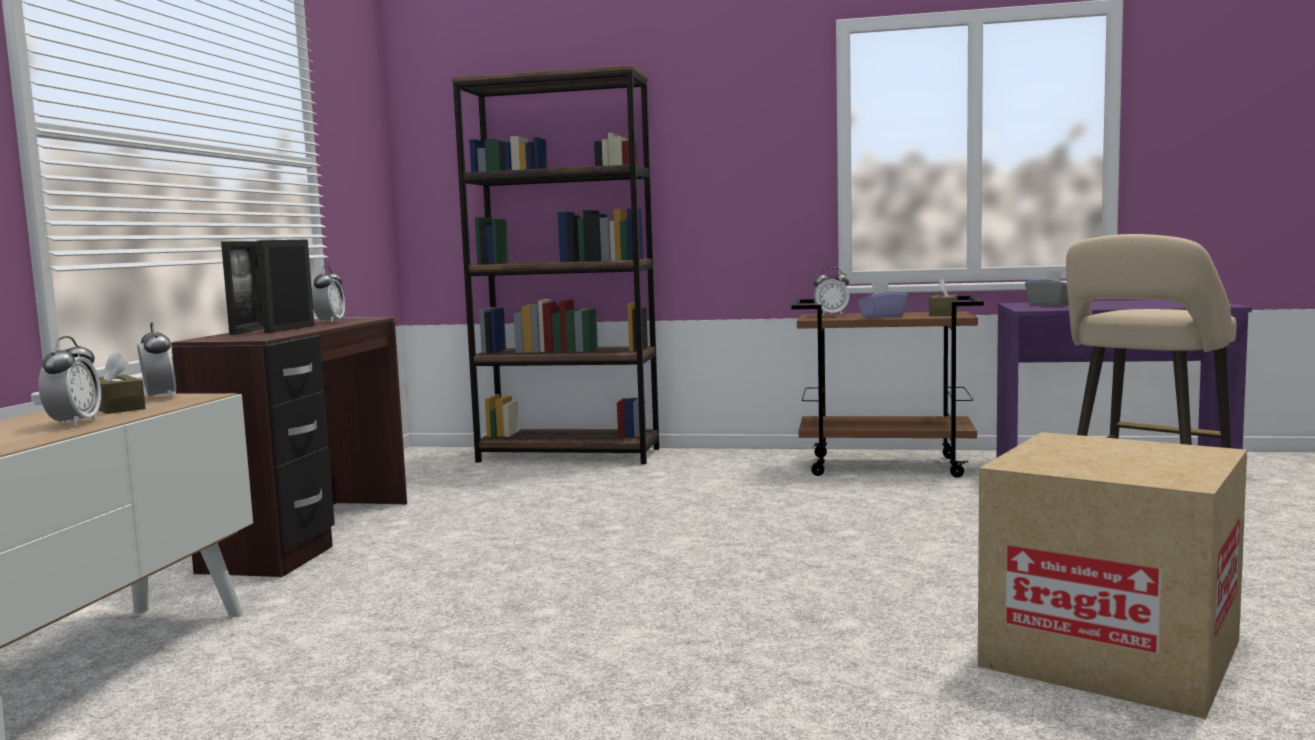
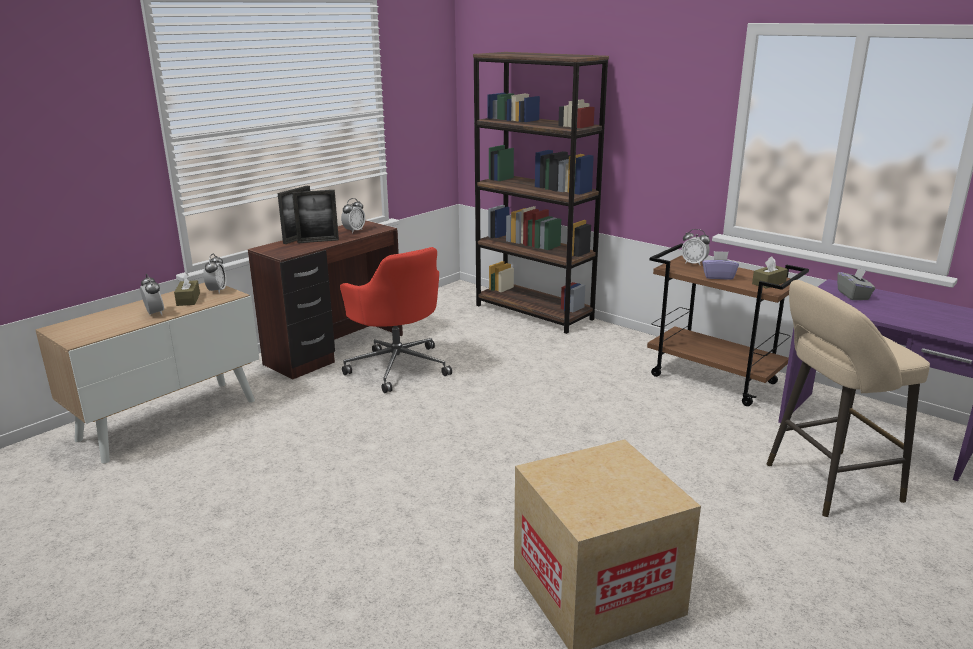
camera: 30 degrees right, 15 degrees up
(74, 423) = (154, 313): alarm clock -> alarm clock turned 60 degrees counterclockwise
(290, 329) = (318, 241): picture frame -> picture frame turned 150 degrees counterclockwise
(451, 531) = (398, 366): none -> red office chair

